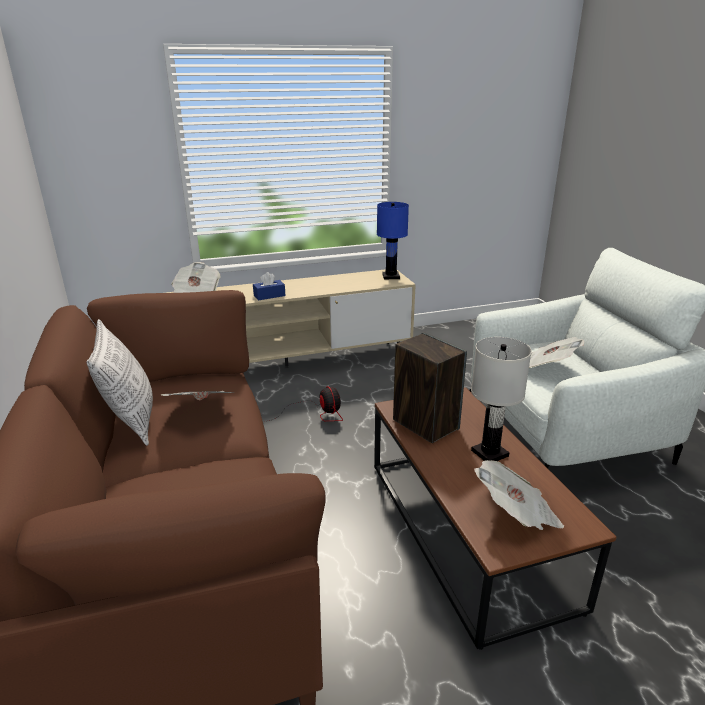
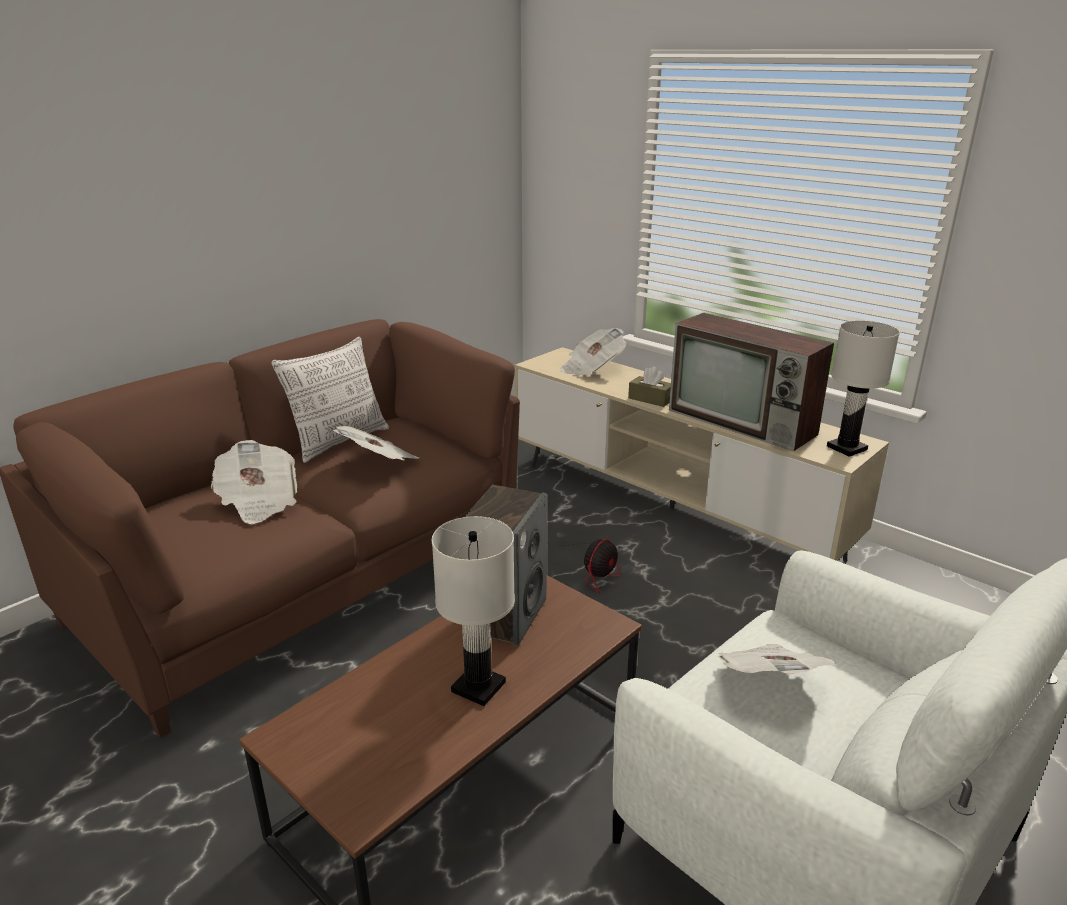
camera: 60 degrees right, 0 degrees up
(269, 295) = (650, 399): blue tissue box -> brown tissue box
(334, 285) = (744, 422): none -> television
(391, 276) = (847, 448): blue table lamp -> white table lamp
(516, 514) = (354, 740): newspaper -> newspaper (258, 502)

